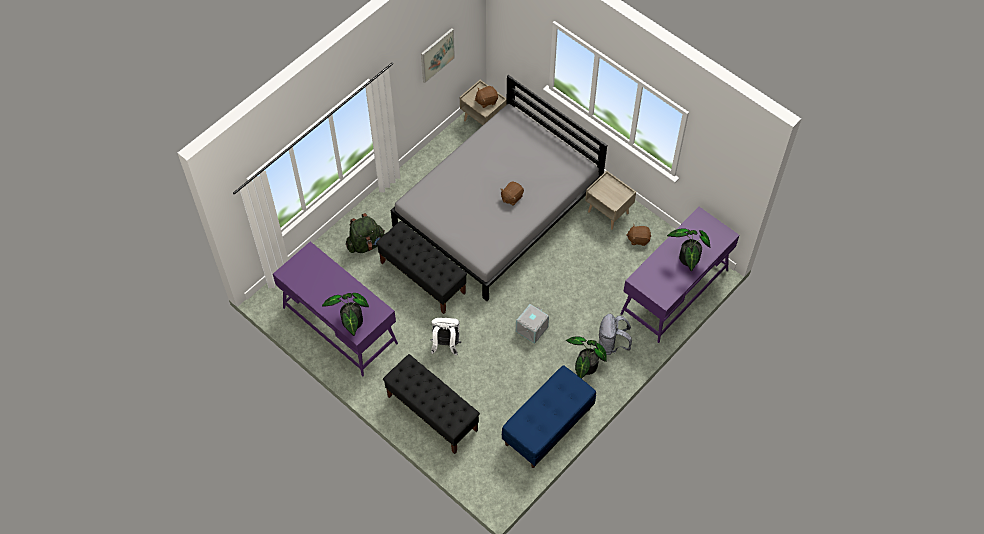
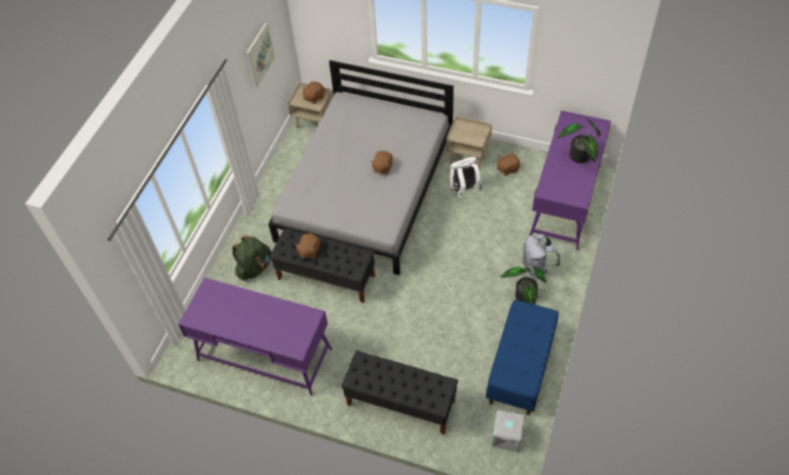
camera: 20 degrees left, 5 degrees down
(351, 323) = (286, 341): potted plant -> none
(411, 250) = (309, 251): none -> brown plush toy
(445, 345) = (380, 331): white backpack -> white backpack (464, 190)
(532, 329) = (455, 284): grey storage box -> grey storage box (507, 436)

